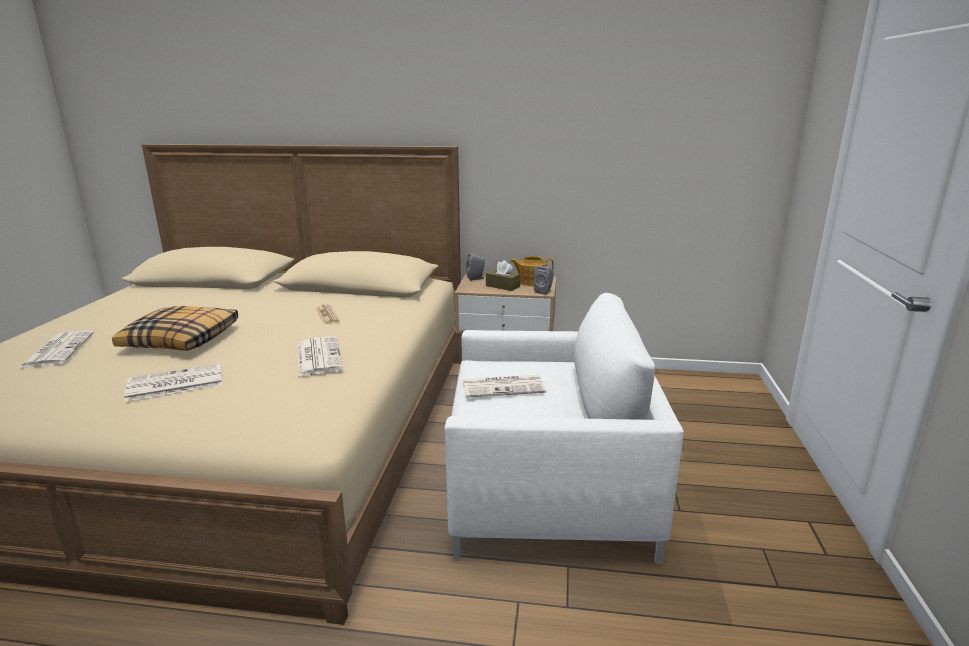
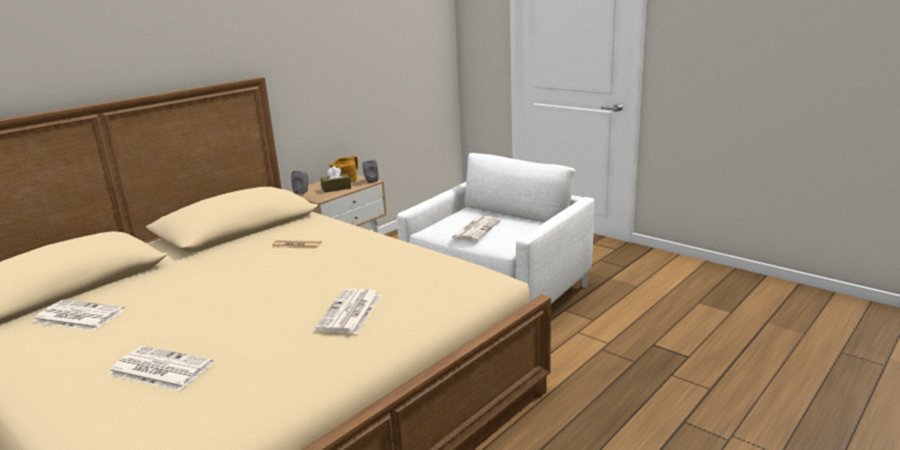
camera: 55 degrees left, 0 degrees up
(182, 340) = (249, 305): pillow -> none
(318, 356) = (381, 258): newspaper -> newspaper (77, 316)

